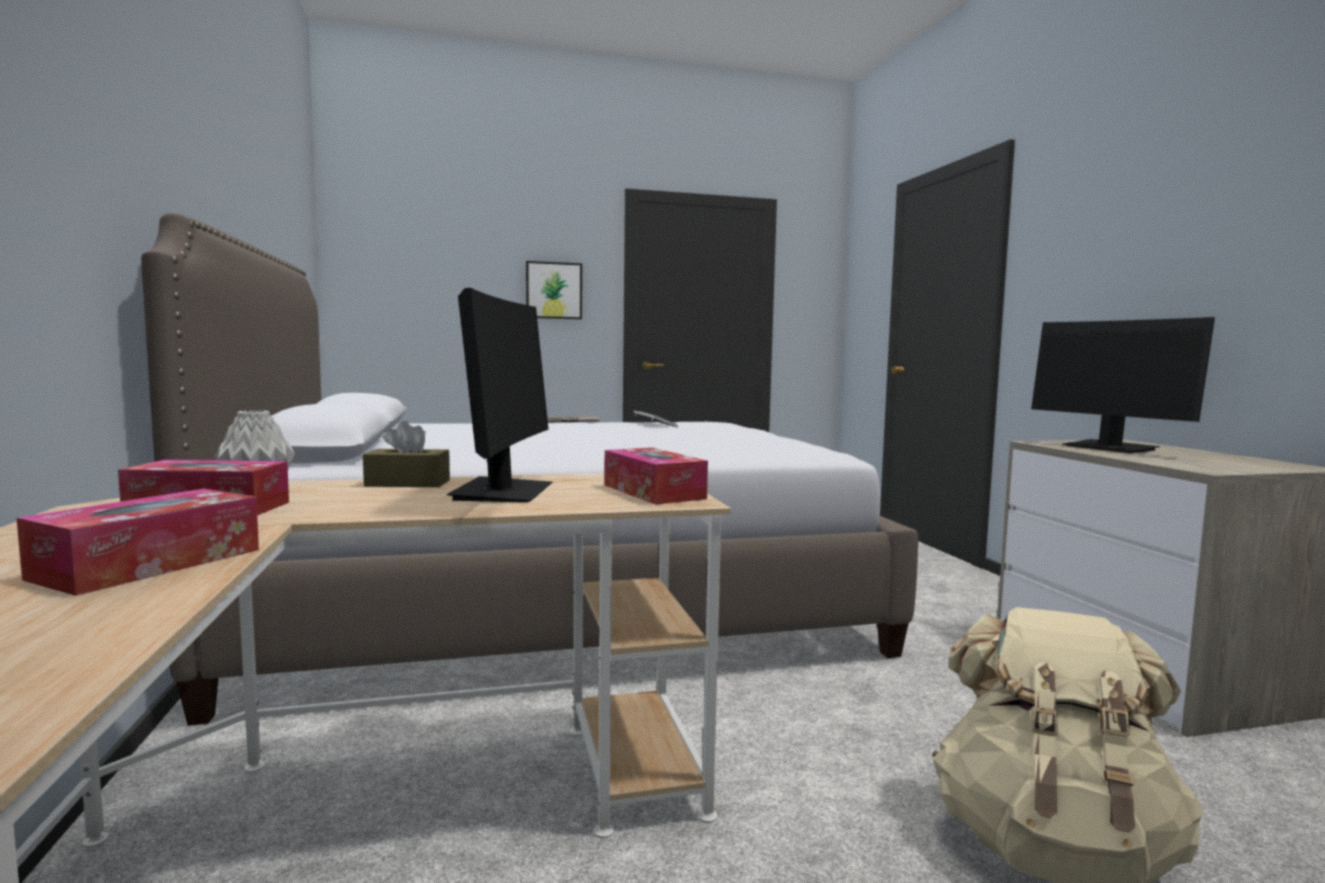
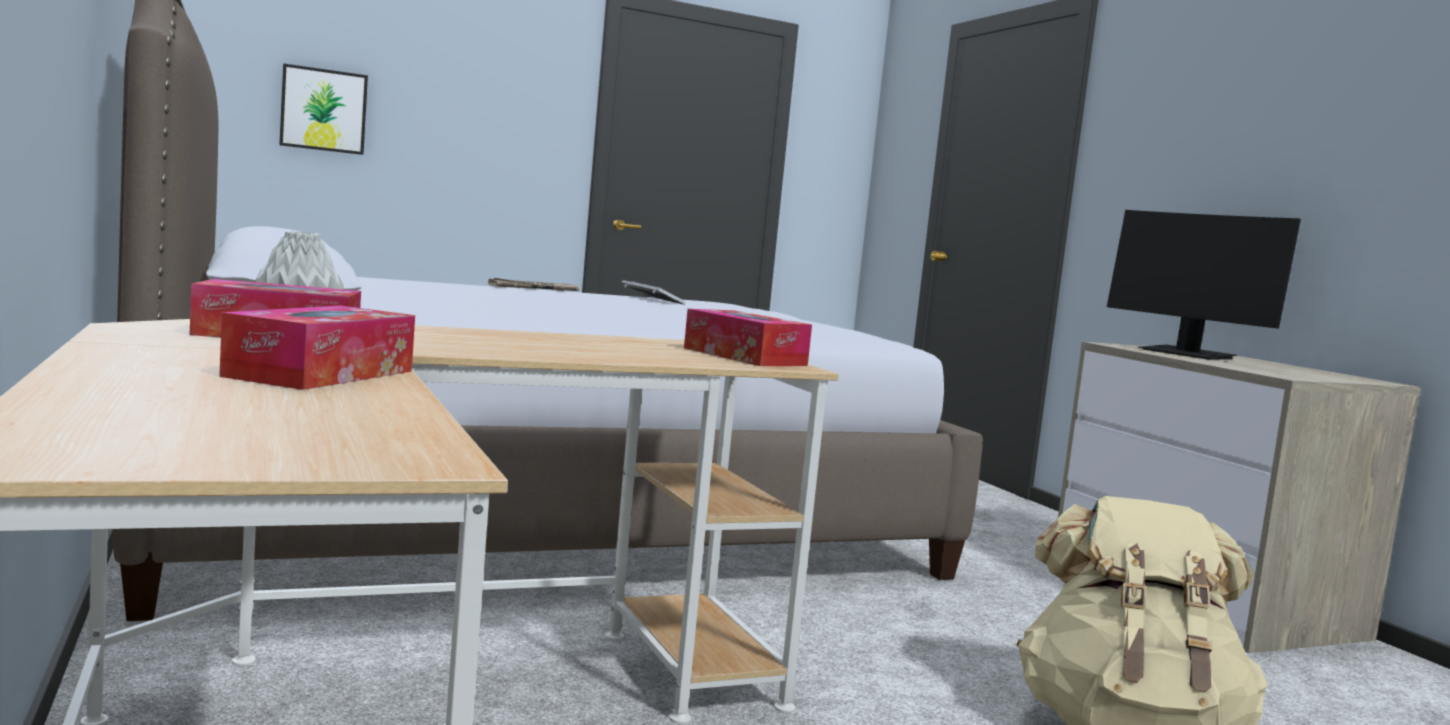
camera: 10 degrees left, 0 degrees up
(407, 483) = (460, 331): brown tissue box -> none
(503, 492) = (582, 346): monitor -> none
(553, 290) = (503, 114): picture -> picture (323, 110)

